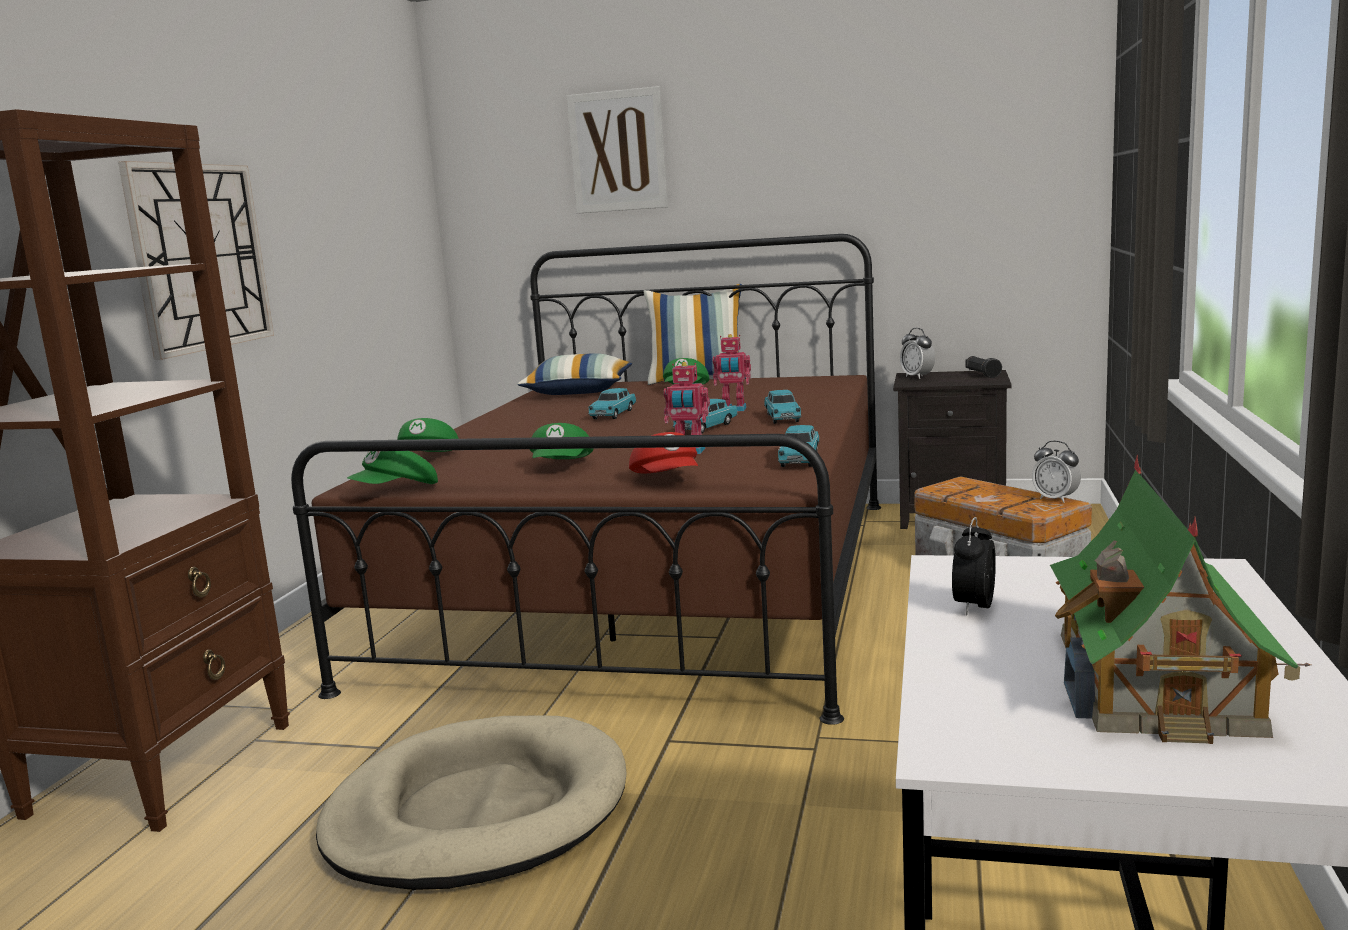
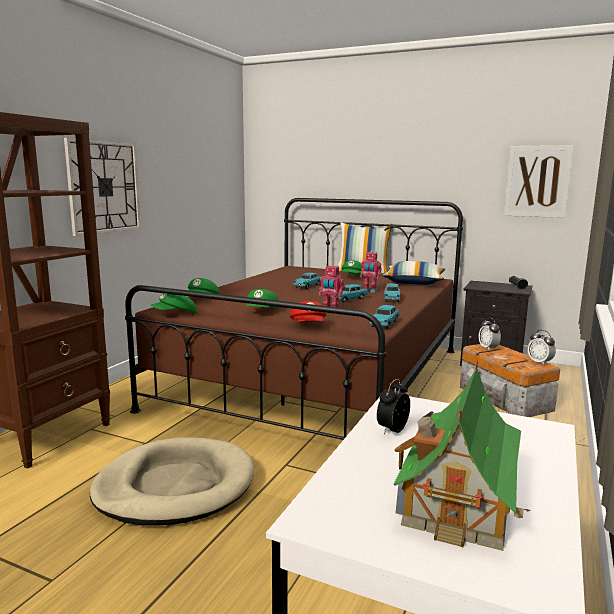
camera: 10 degrees right, 0 degrees up
(578, 392) = (299, 272): pillow -> pillow (414, 283)
(618, 151) = (335, 148): picture -> picture (537, 181)
(917, 377) = (480, 284): alarm clock -> alarm clock (488, 348)

